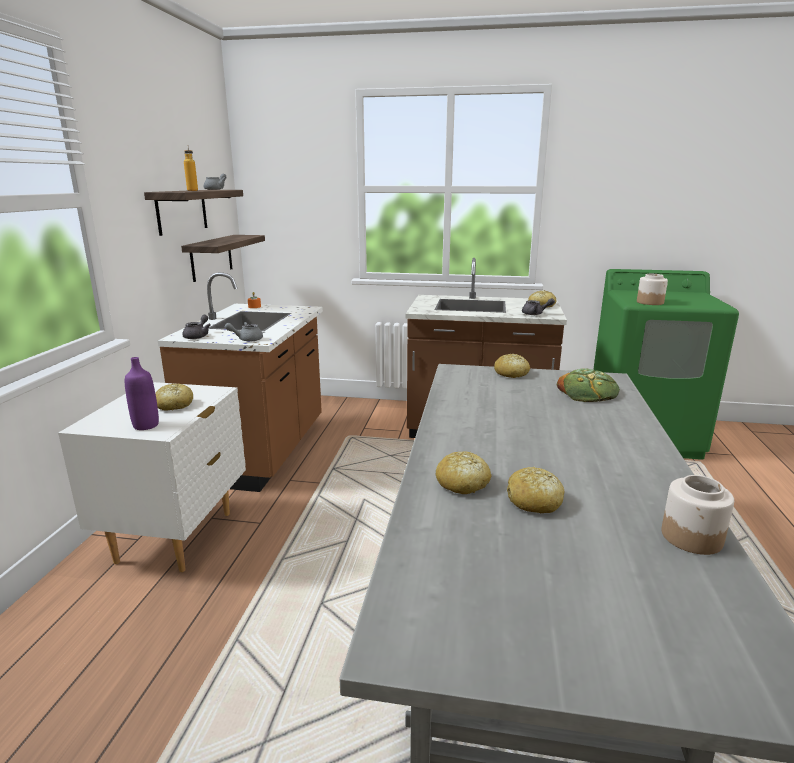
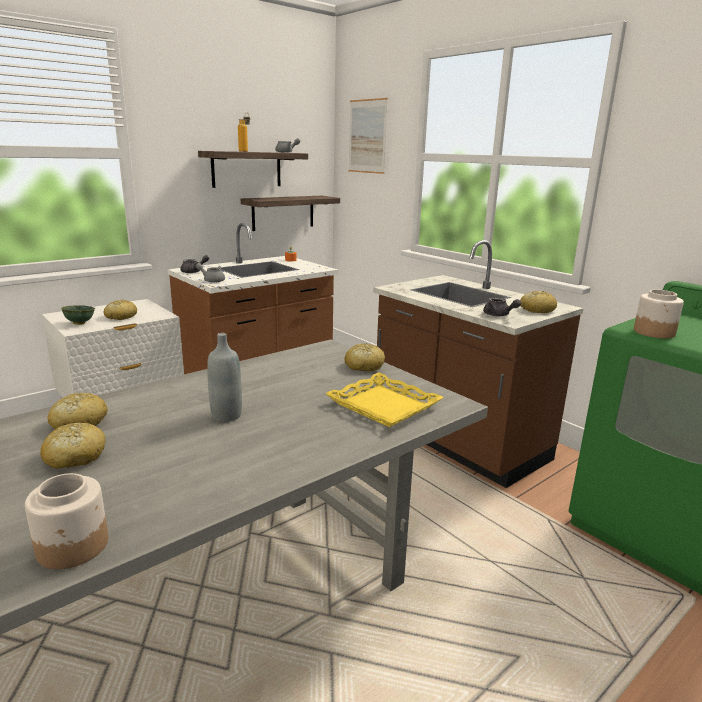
camera: 40 degrees right, 0 degrees up
(146, 425) = (79, 323): purple bottle -> green bowl
(286, 170) = (367, 136): none -> picture
(533, 434) = (226, 415): none -> grey bottle
(588, 392) = (384, 405): bread -> yellow tray

